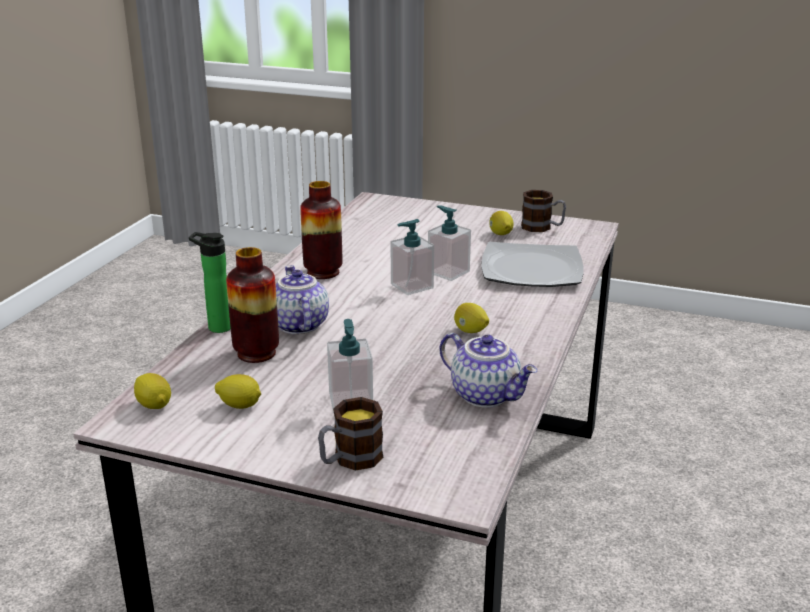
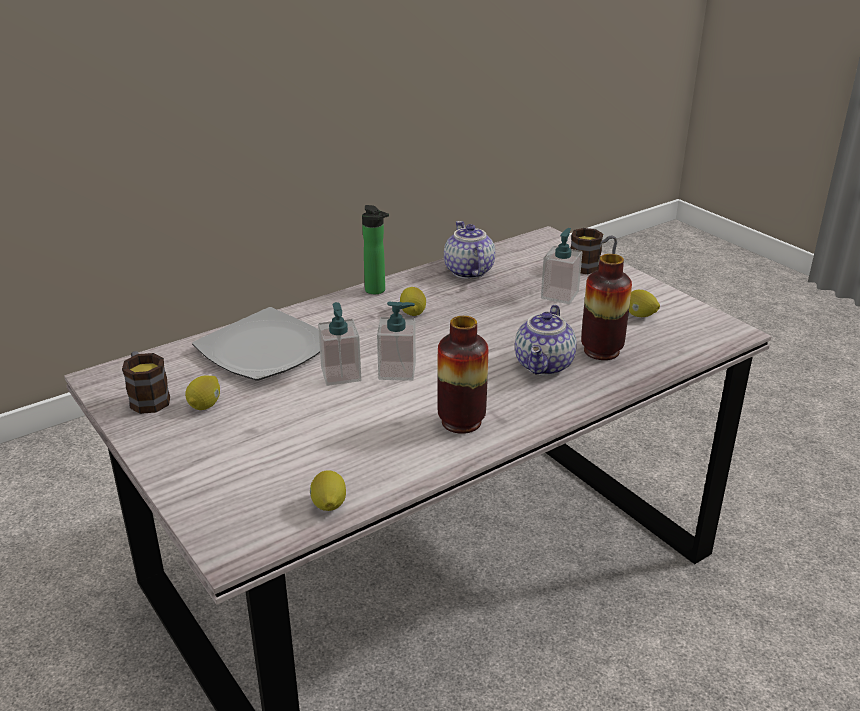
camera: 145 degrees left, 5 degrees up
(154, 405) = (705, 335): lemon -> lemon (328, 505)
(216, 327) = (621, 389): bottle -> bottle (377, 291)

